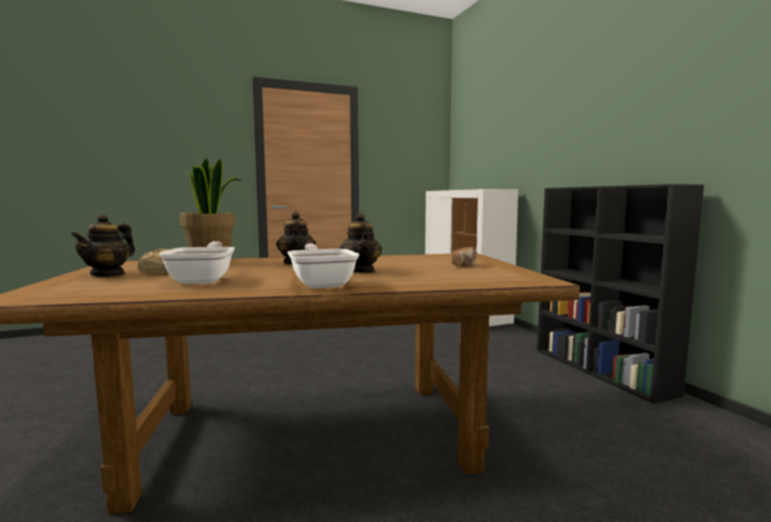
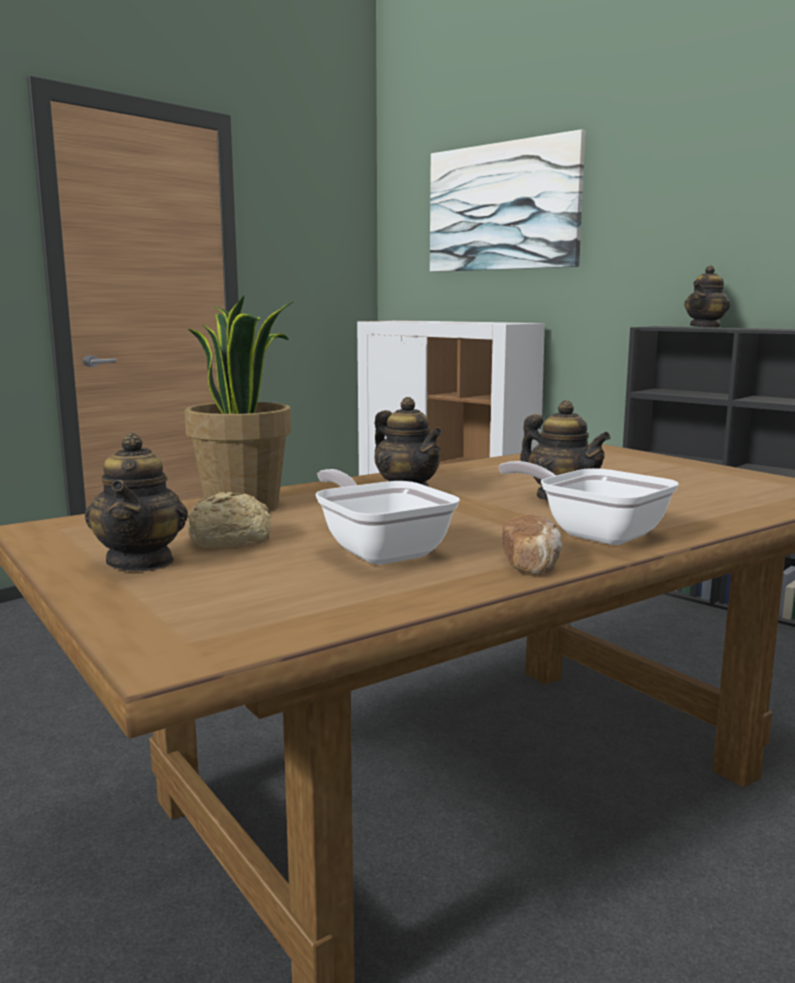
camera: 25 degrees left, 5 degrees up
(465, 265) = (661, 471): bread -> bread (532, 564)
(502, 123) = (503, 207): none -> picture
(592, 186) = (705, 327): none -> teapot

